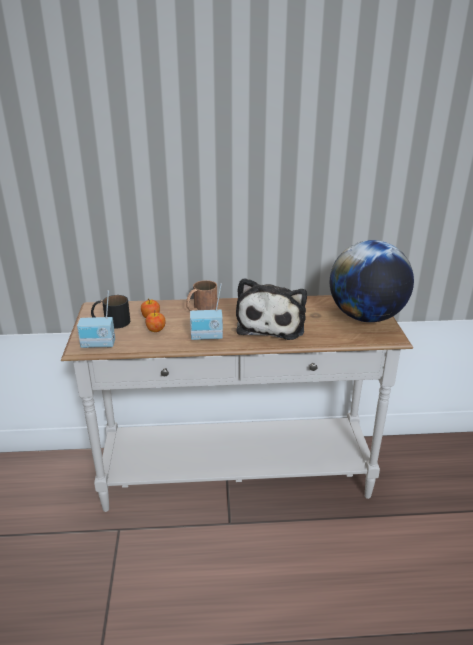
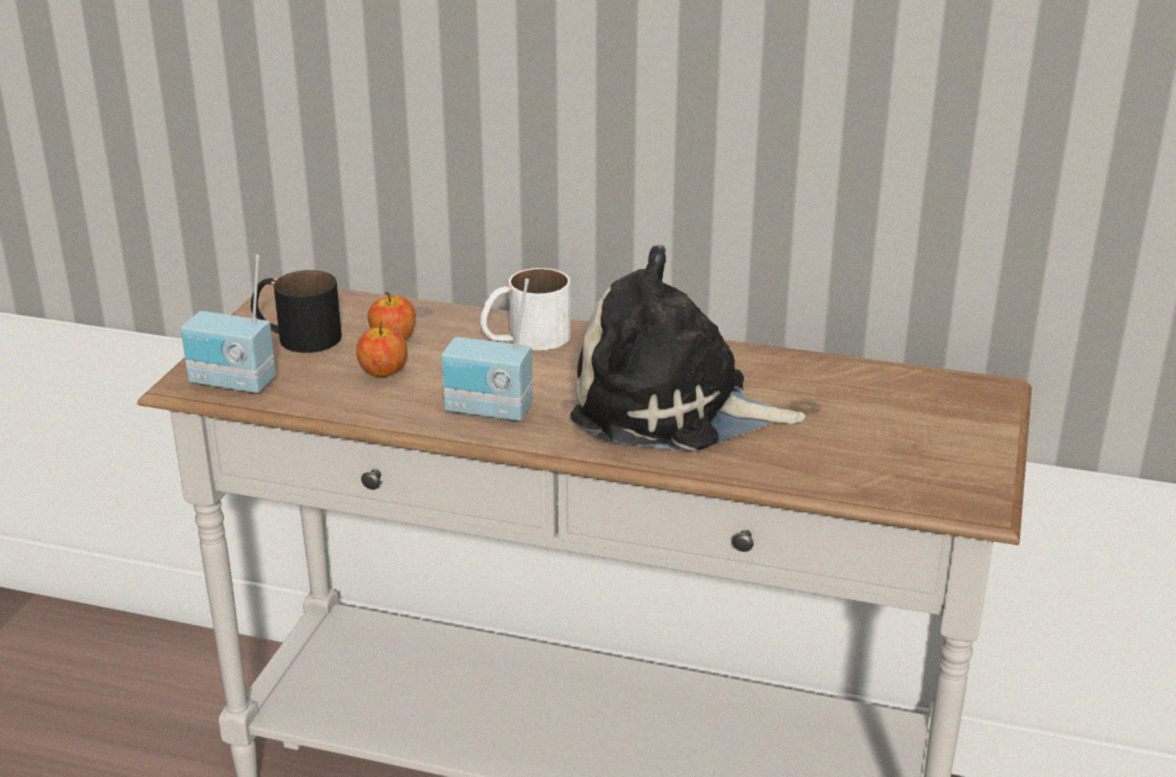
camera: 20 degrees right, 0 degrees up
(201, 308) = (525, 338): brown mug -> white mug
(272, 324) = (672, 408): plush toy -> plush toy turned 75 degrees clockwise
(366, 317) = (940, 436): globe -> none

